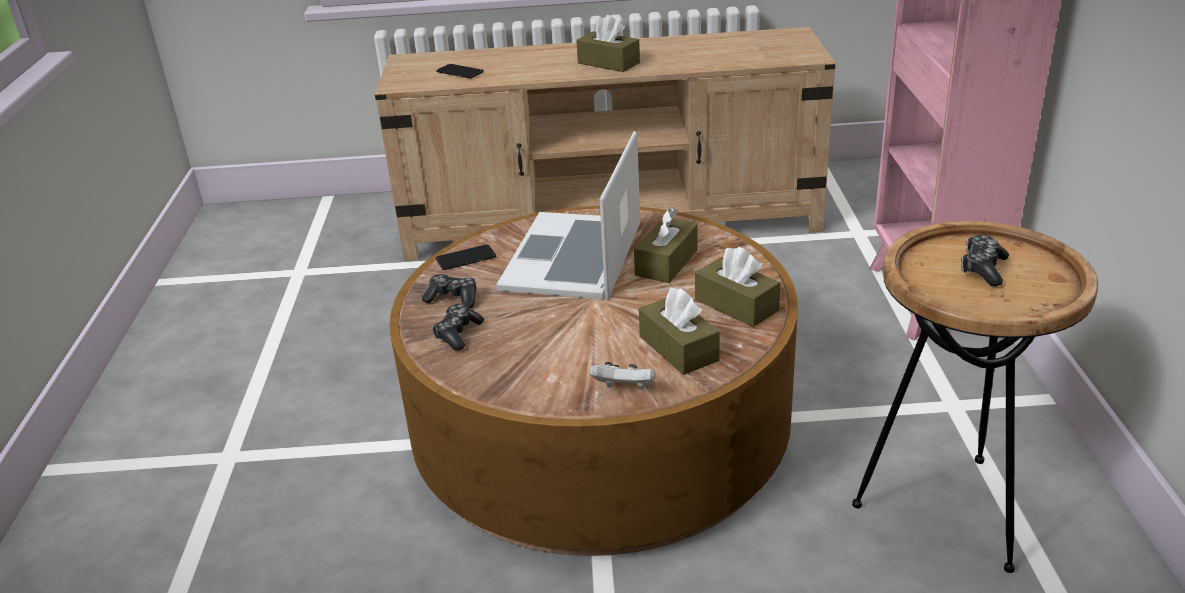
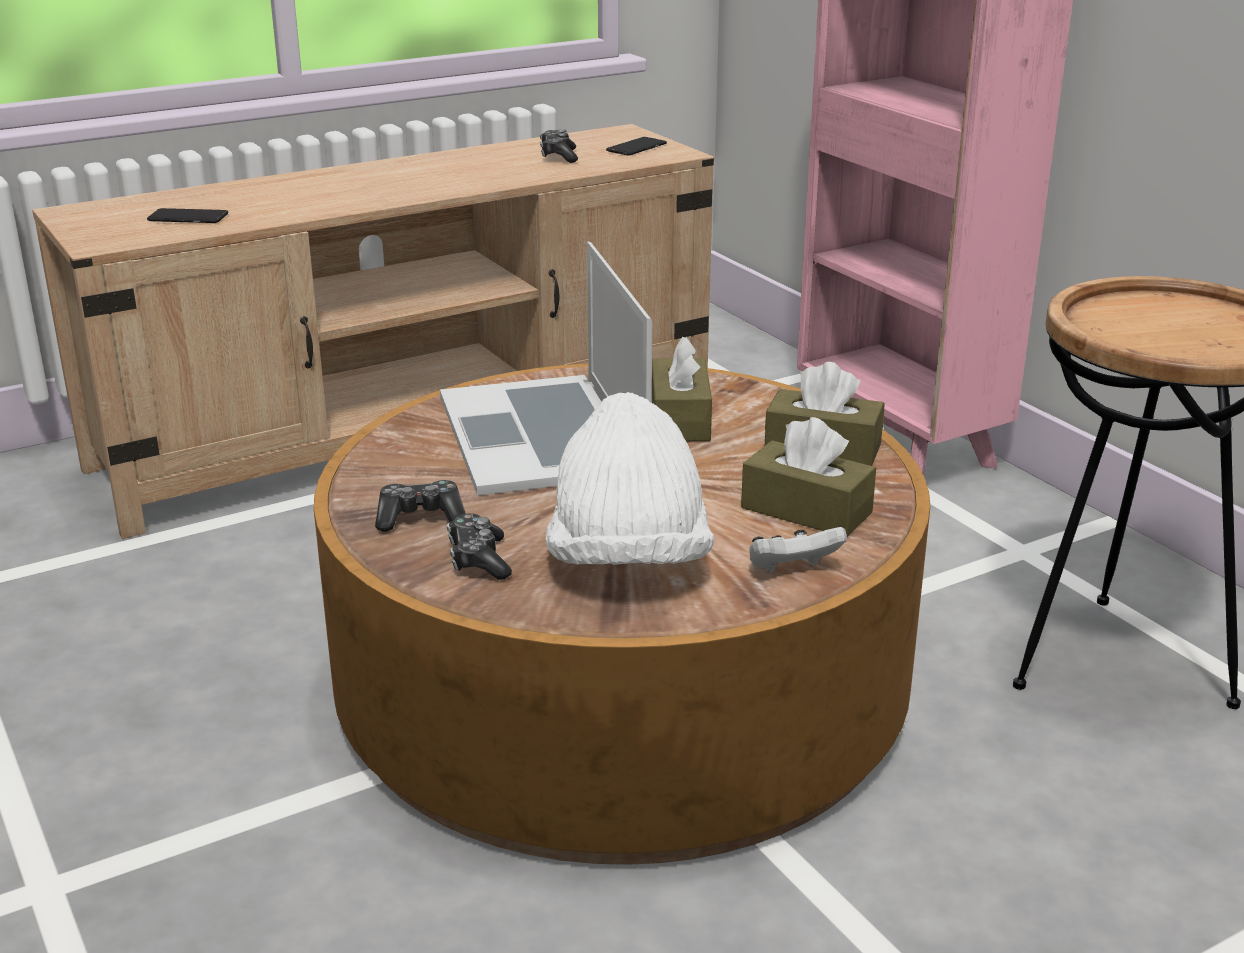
camera: 30 degrees left, 5 degrees down
(466, 258) = (383, 466): phone -> phone (636, 147)
(536, 357) = (628, 562): none -> white hat
(608, 63) = (410, 185): brown tissue box -> none
(982, 269) = (1167, 322): game controller -> game controller (558, 156)

